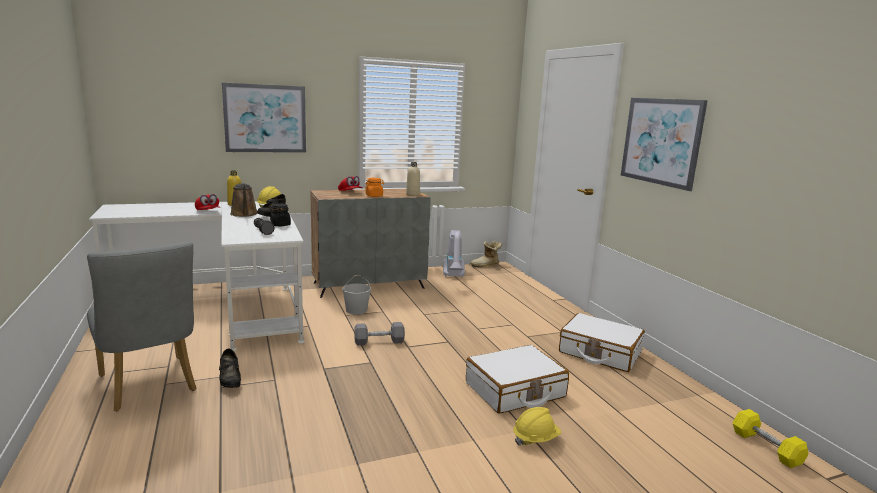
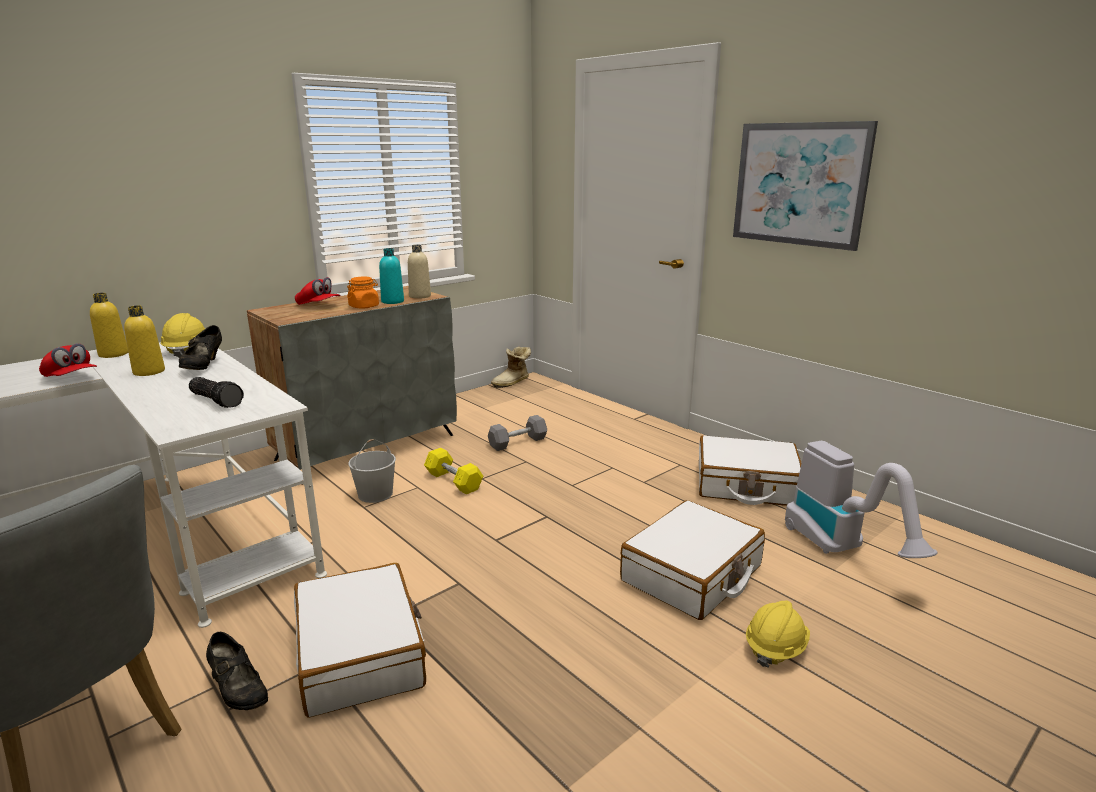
camera: 20 degrees left, 5 degrees up
(244, 214) = (149, 372): brown watering can -> yellow bottle
(265, 118) = (139, 192): picture -> none
(280, 225) = (237, 382): black jar -> none
(297, 381) = (361, 653): none -> white suitcase
(379, 341) = (447, 542): grey dumbbell -> grey dumbbell (517, 442)
(393, 195) = (392, 301): none -> turquoise bottle
(454, 277) = (482, 409): vacuum cleaner -> vacuum cleaner (842, 550)
(766, 447) = (1018, 574): yellow dumbbell -> yellow dumbbell (453, 481)

